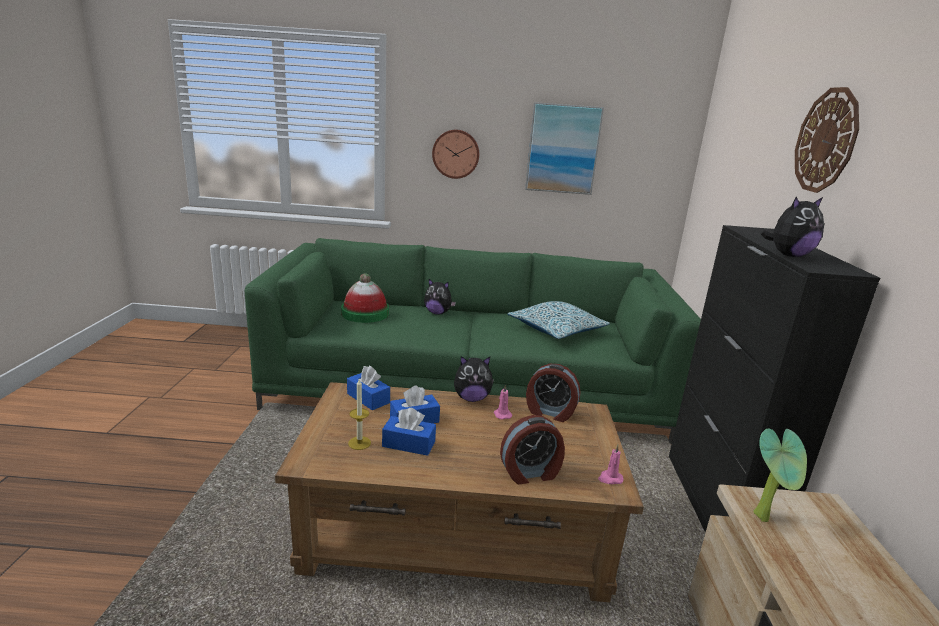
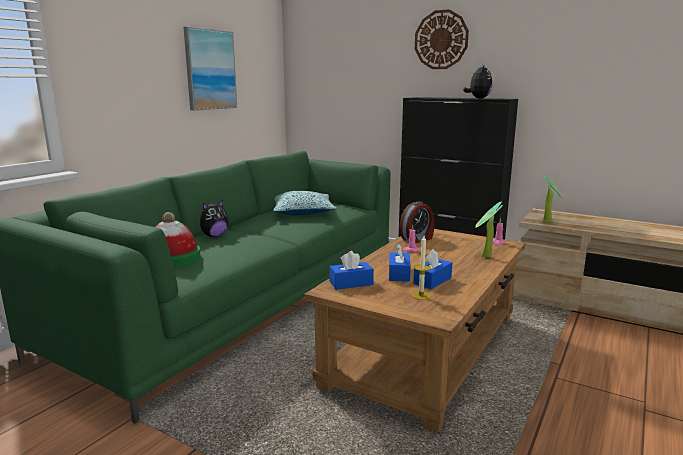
camera: 60 degrees left, 5 degrees down
(456, 154) = (127, 81): wall clock -> none
(471, 398) = (381, 253): plush toy -> none
(530, 473) = (485, 257): alarm clock -> potted plant

